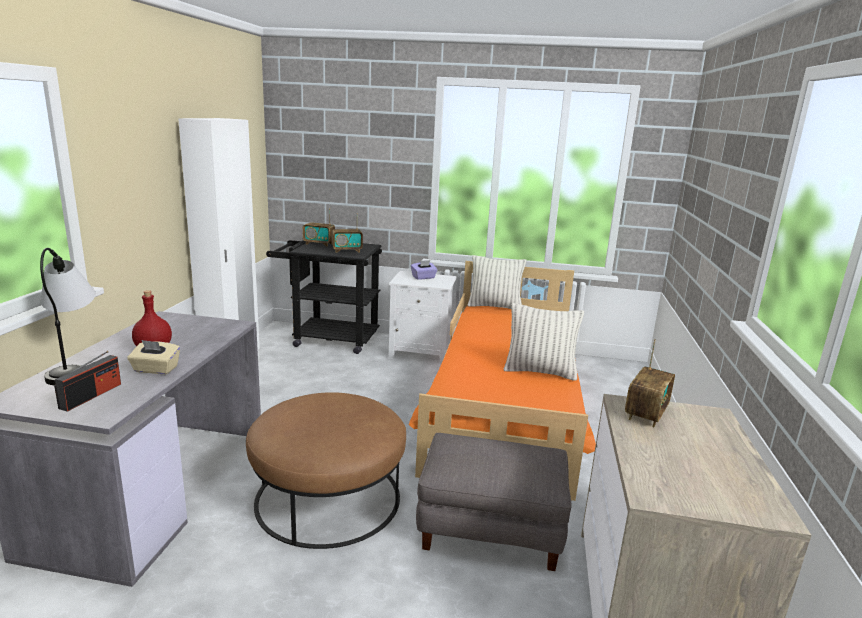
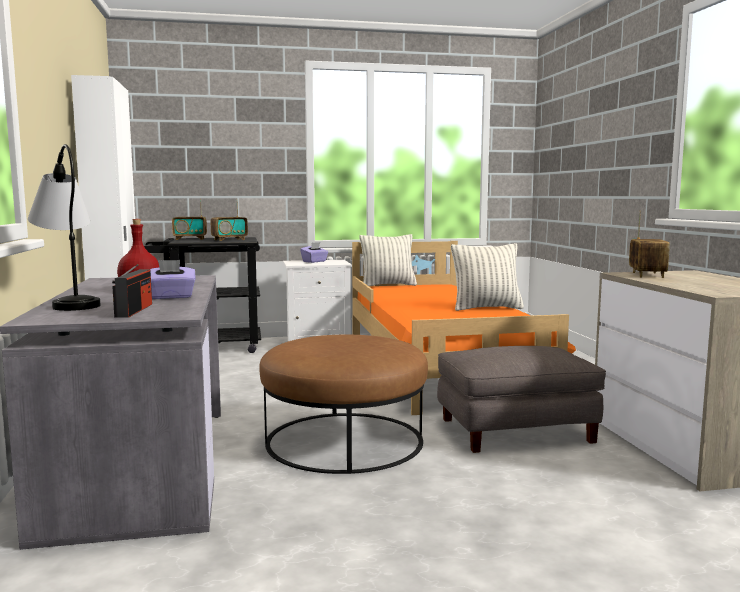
camera: 20 degrees left, 10 degrees down
(155, 369) = (171, 297): beige tissue box -> purple tissue box

